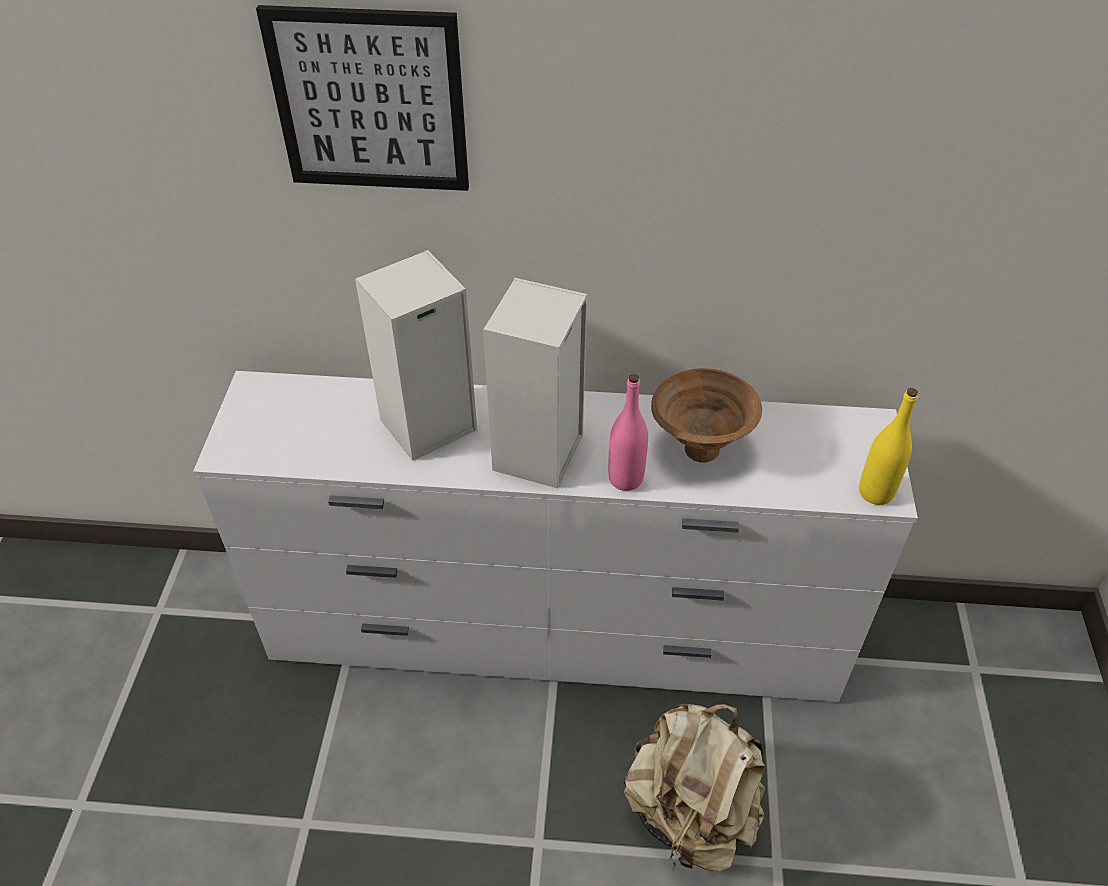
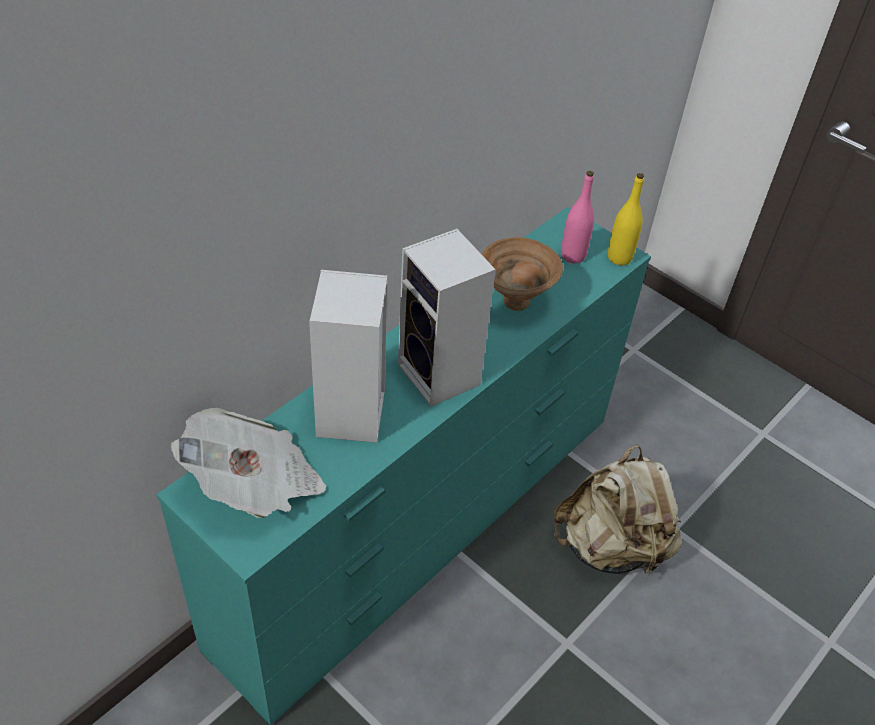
camera: 55 degrees left, 0 degrees up
(294, 416) = (255, 484): none -> newspaper
(370, 101) = (261, 169): picture -> none
(555, 634) = (423, 526): white dresser -> turquoise dresser
(625, 479) = (505, 349): pink bottle -> pink bottle (573, 256)

